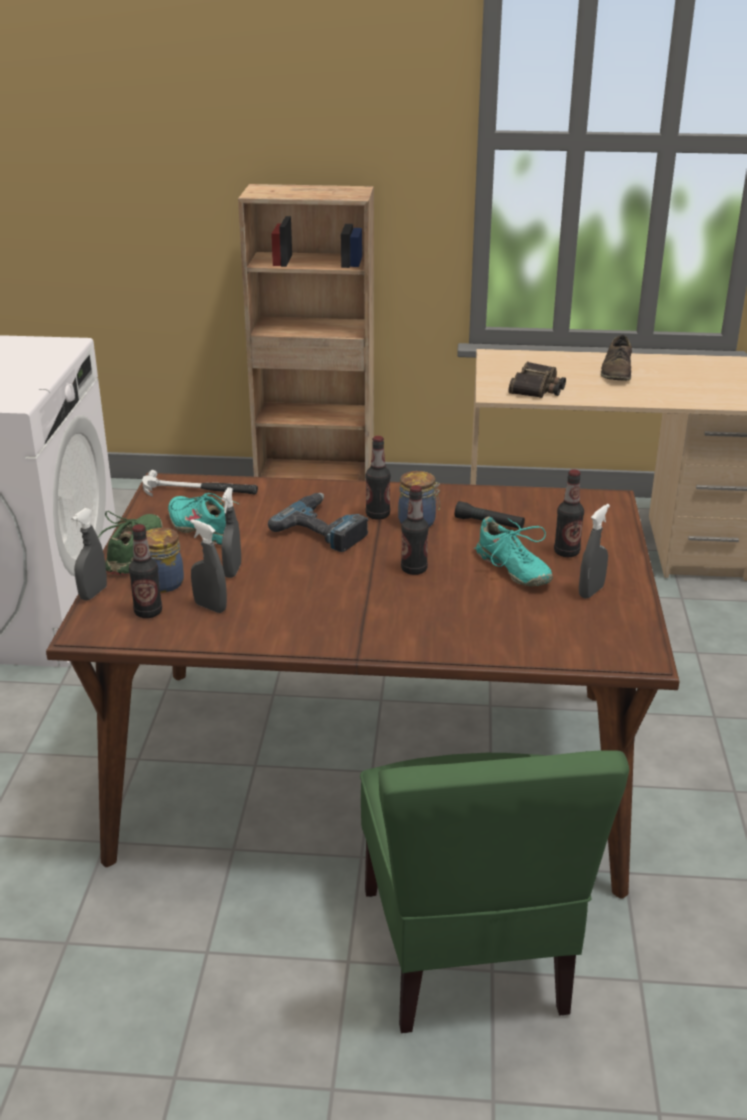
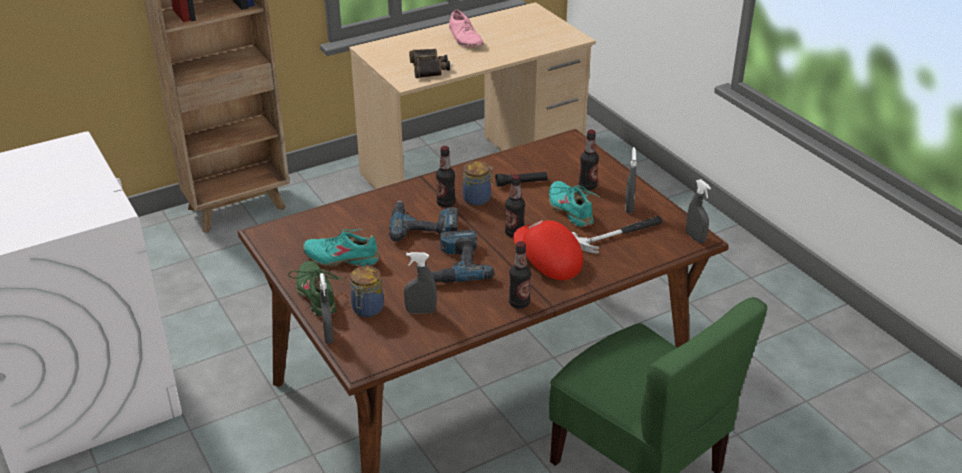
camera: 35 degrees left, 5 degrees up
(148, 612) = (385, 333): bottle -> bottle (519, 303)
(199, 490) = (299, 230): hammer -> hammer (619, 235)
(232, 571) = (402, 280): grey spray bottle -> grey spray bottle (695, 238)
(306, 577) = (455, 265): none -> power drill
(412, 611) = (546, 261): none -> red cap
(512, 570) = (571, 210): turquoise shoe -> turquoise shoe turned 135 degrees counterclockwise
(617, 371) = (465, 38): brown shoe -> pink shoe

